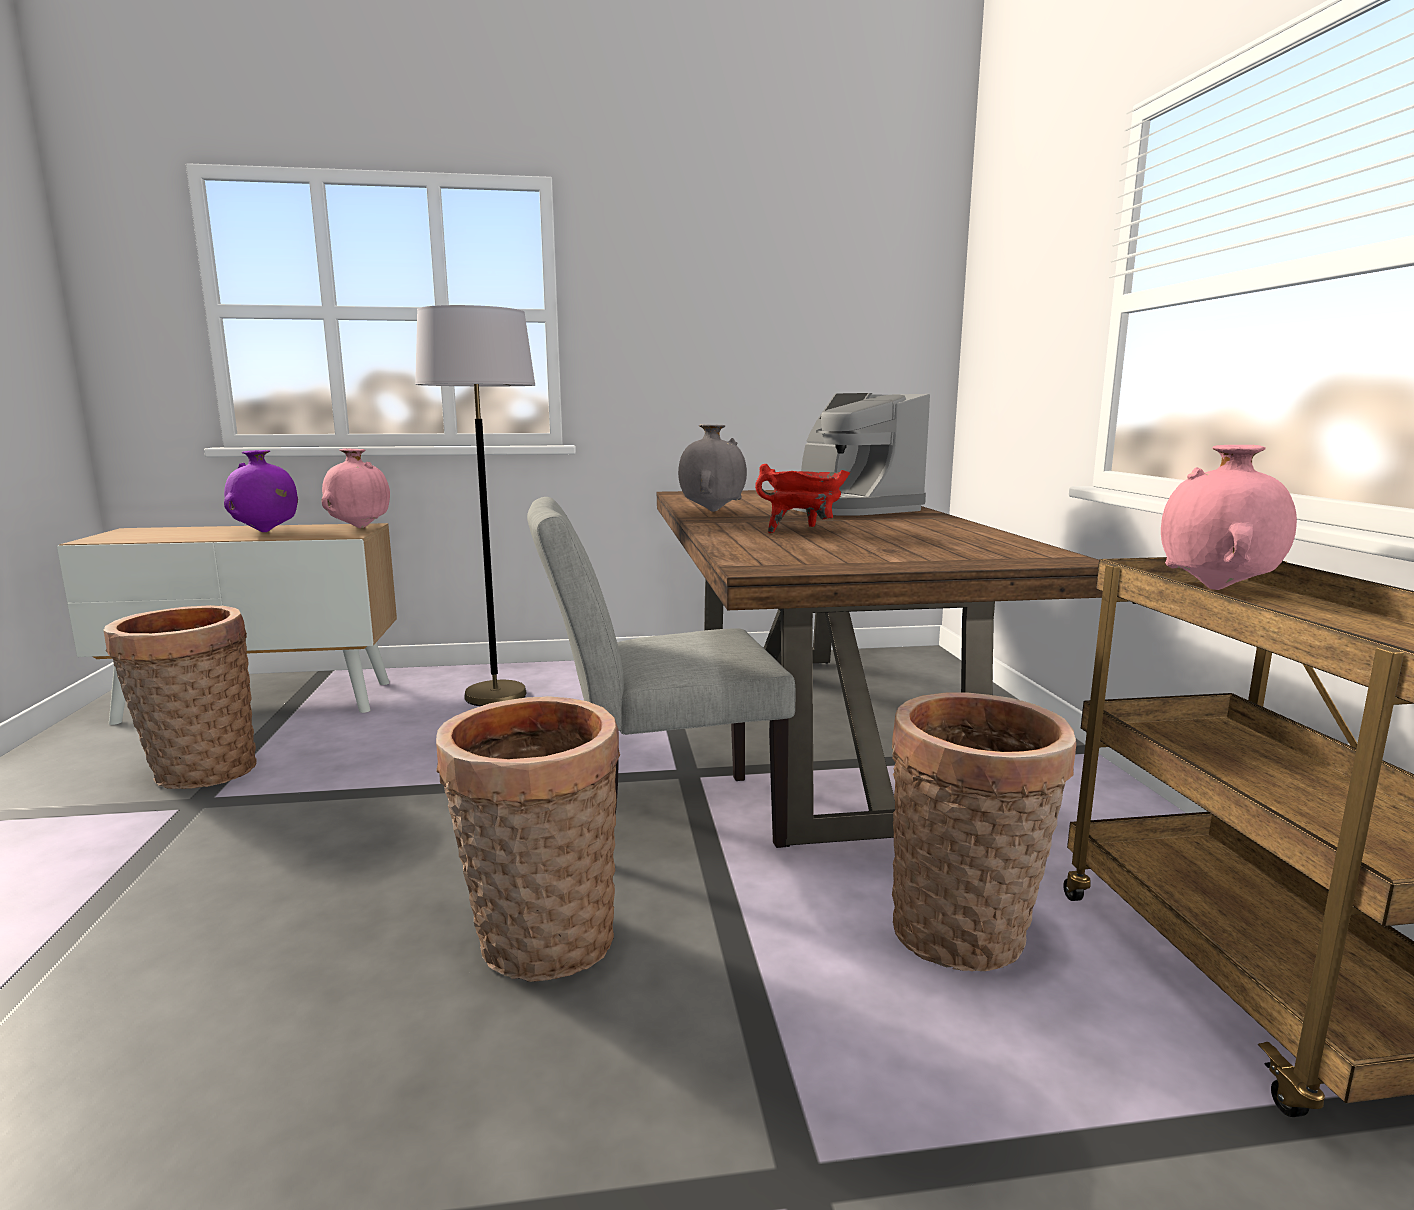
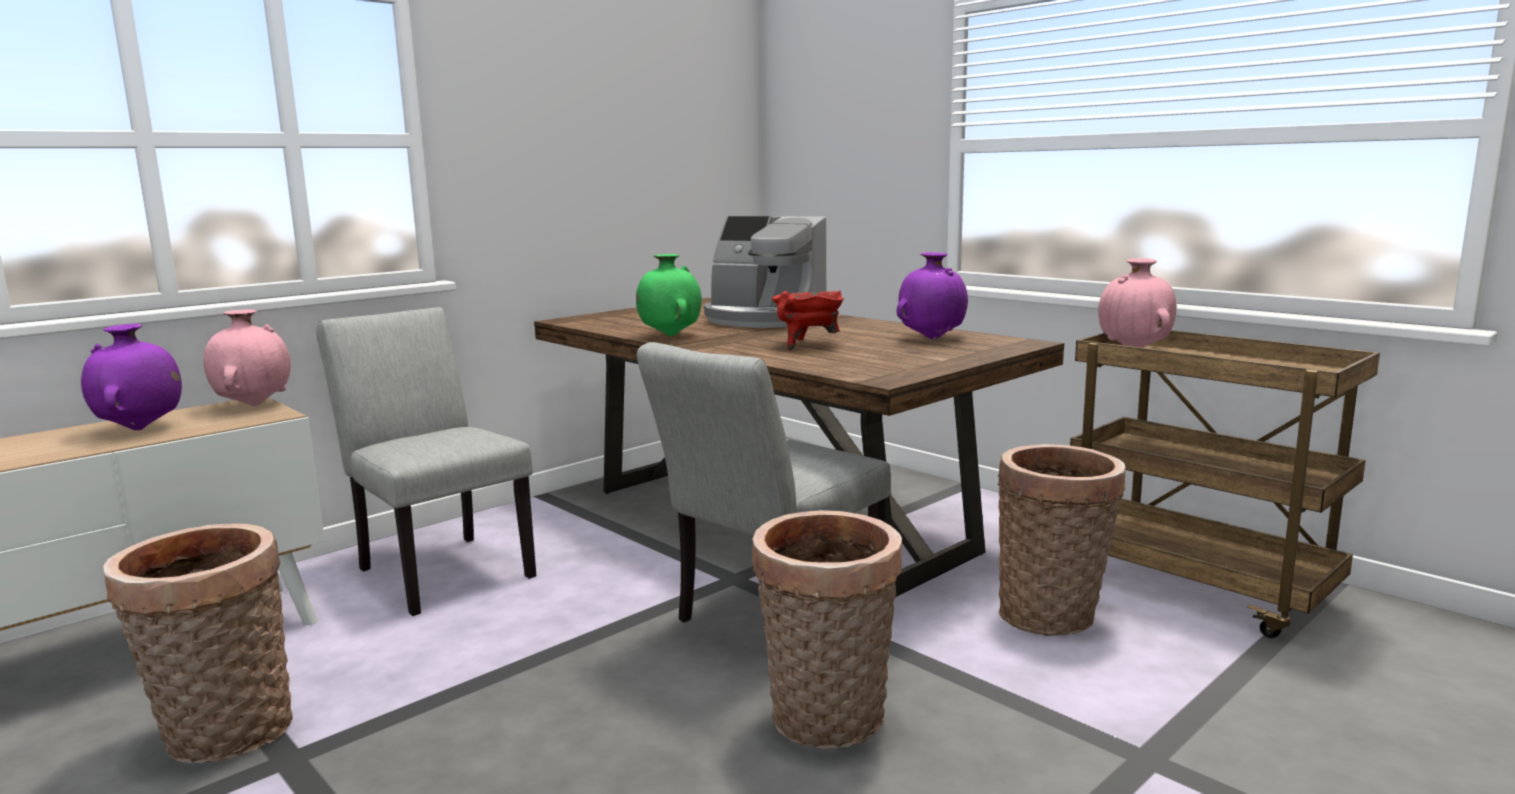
camera: 35 degrees left, 0 degrees up
(495, 696) = (439, 569): grey floor lamp -> grey chair
(712, 511) = (670, 336): grey vase -> green vase
(958, 542) = (932, 339): none -> purple vase

